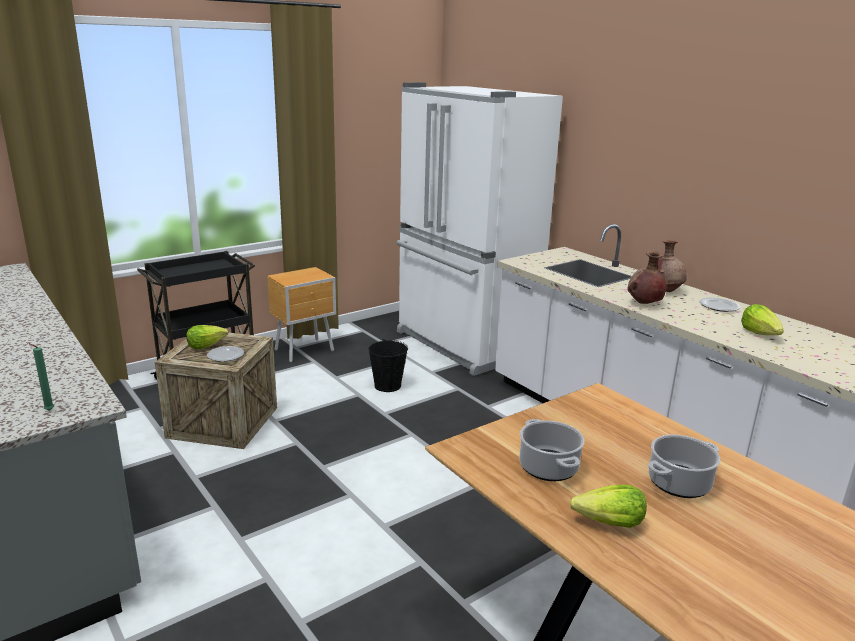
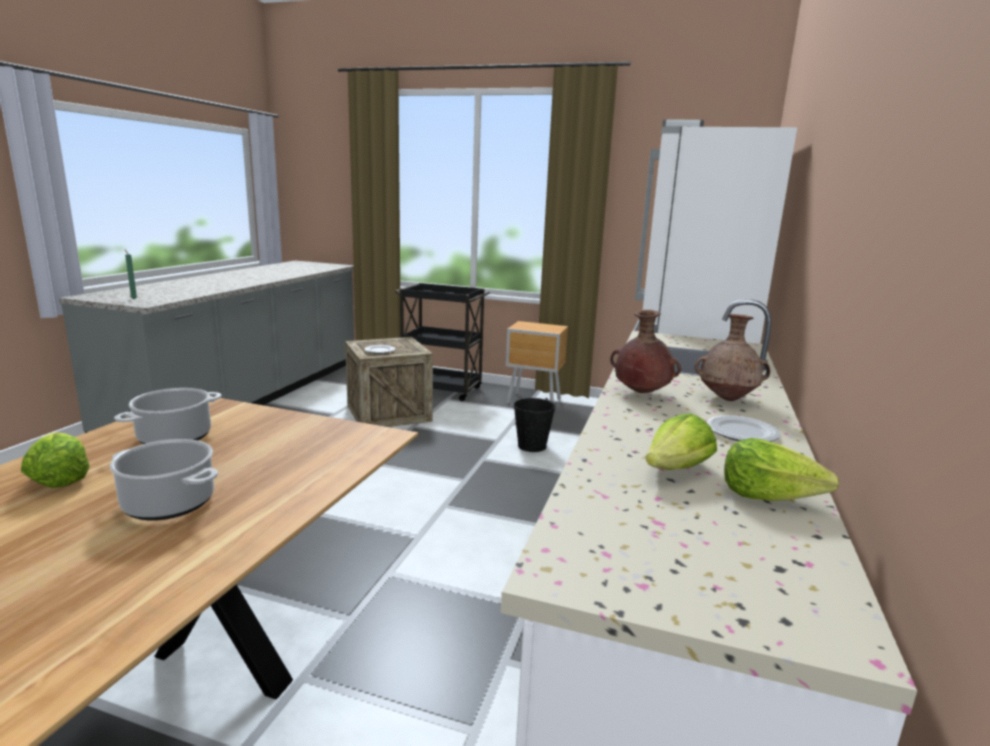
camera: 55 degrees right, 5 degrees down
(206, 345) = (388, 343): lettuce -> lettuce (768, 496)

